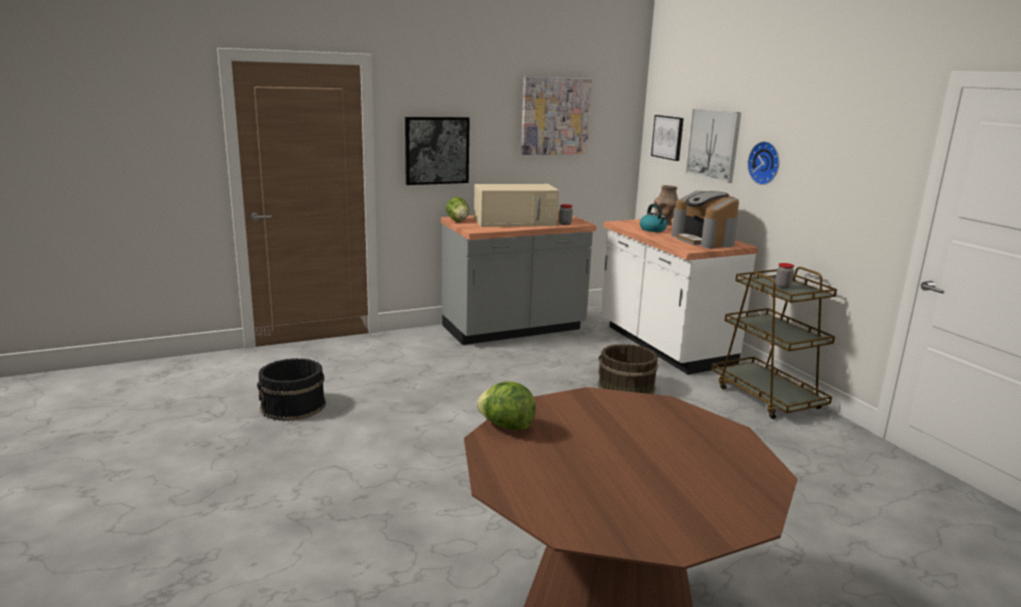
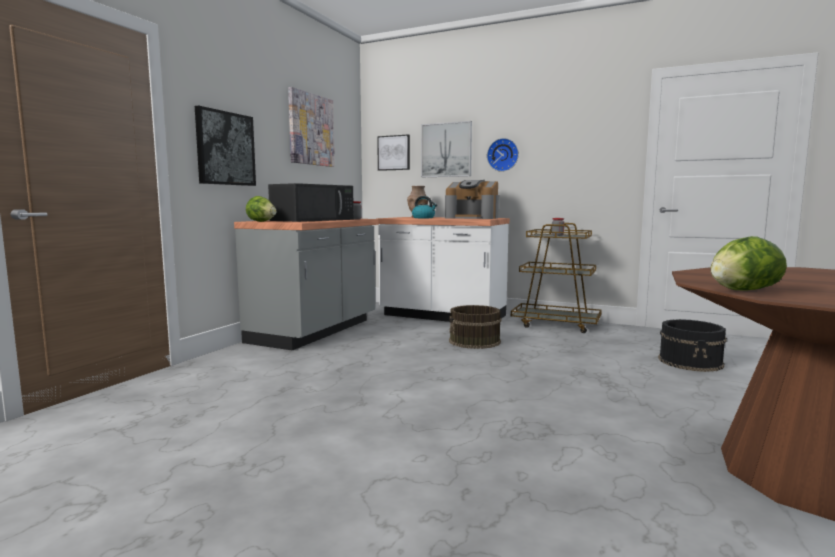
camera: 40 degrees left, 10 degrees down
(293, 406) = (204, 450): black bucket -> black bucket (691, 362)
(516, 222) = (314, 220): beige microwave -> black microwave

